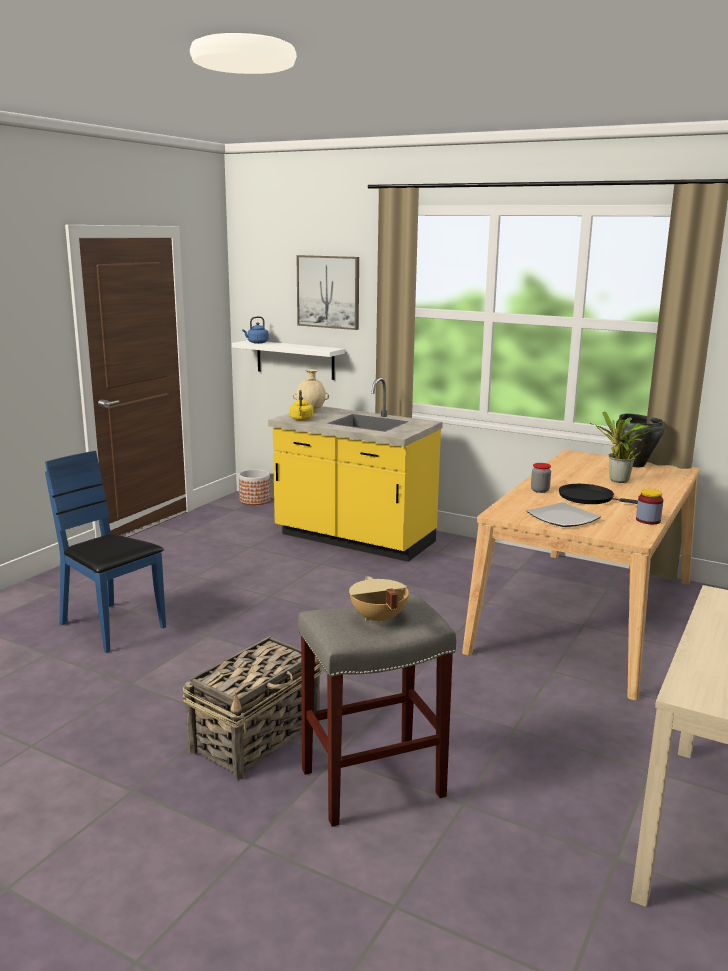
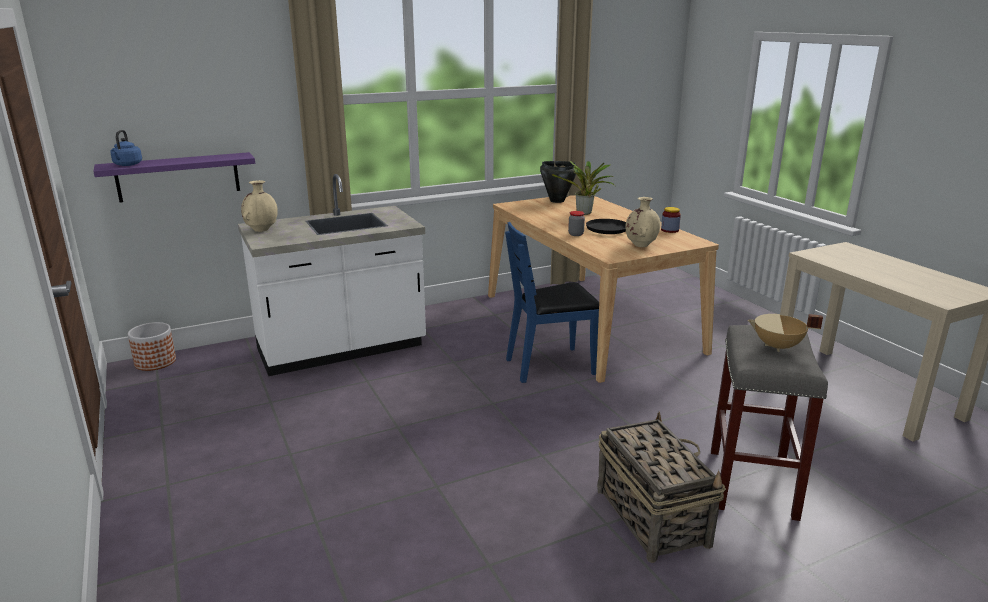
camera: 55 degrees left, 5 degrees up
(111, 627) = (341, 544): blue chair -> blue chair (550, 366)
(295, 359) = (178, 177): white shelf -> purple shelf
(301, 419) = (283, 239): yellow kettle -> none
(328, 292) = (217, 88): picture -> none
(354, 540) = (342, 350): yellow counter -> white counter
(562, 518) = (641, 245): plate -> beige vase

